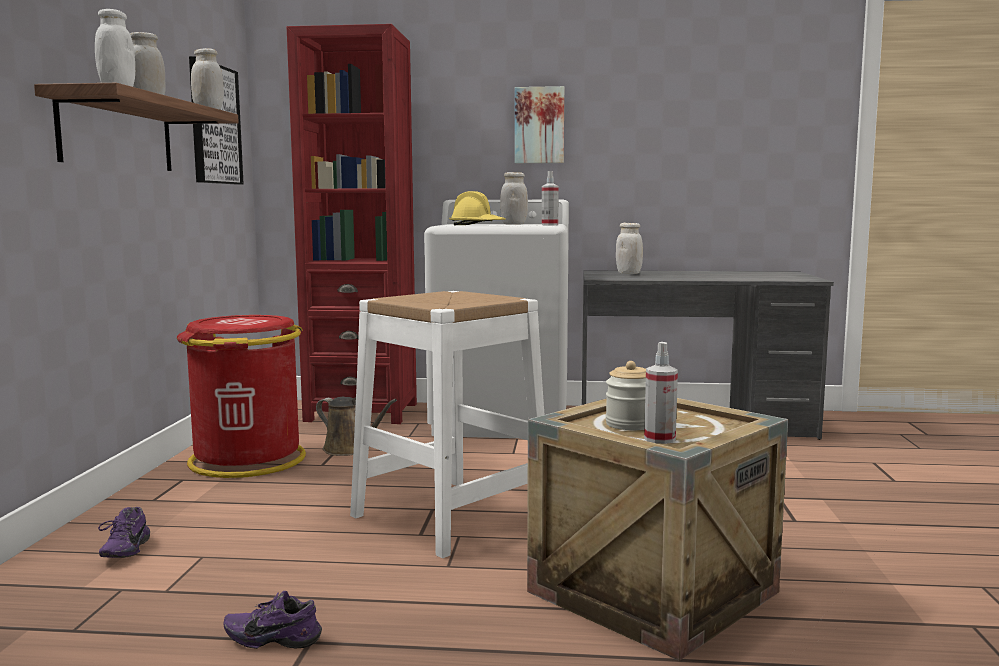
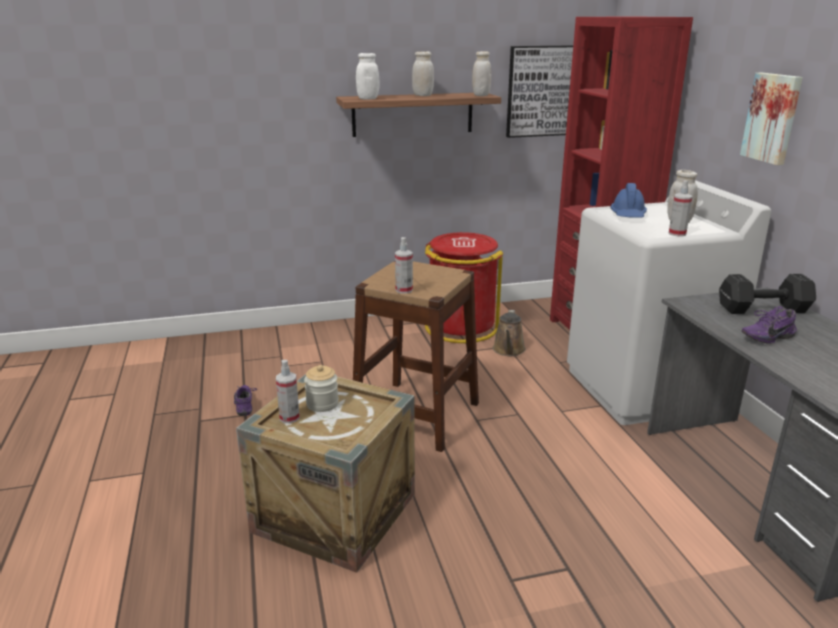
camera: 70 degrees right, 15 degrees up
(123, 550) = (319, 342): purple shoe -> purple shoe (766, 337)
(451, 515) = (416, 414): white stool -> brown stool
(477, 225) = (628, 215): yellow hard hat -> blue hard hat
(487, 302) = (404, 290): none -> spray bottle
(628, 273) = (761, 309): white jar -> black dumbbell

